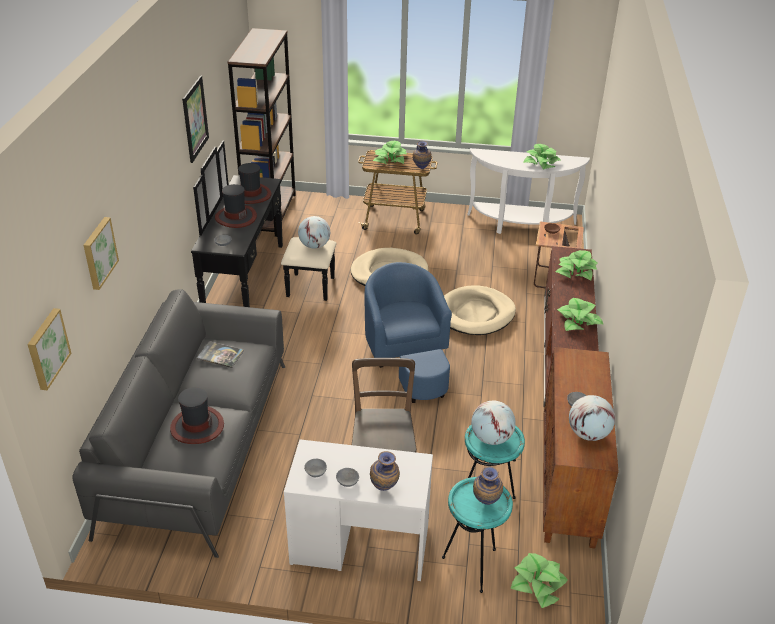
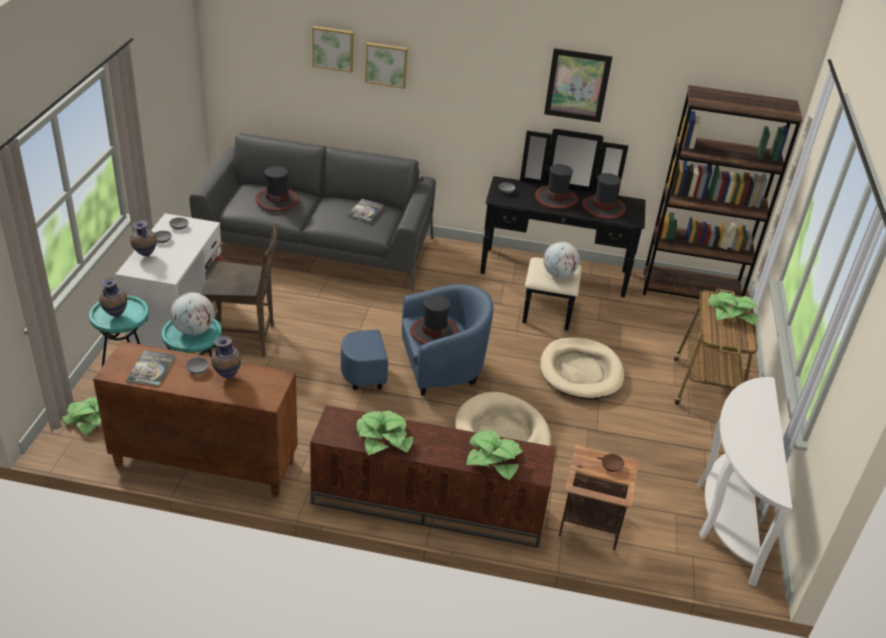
camera: 90 degrees right, 0 degrees up
(47, 348) = (238, 48): picture -> picture (386, 64)
(407, 317) = (434, 332): none -> hat
(421, 169) = (711, 336): vase -> vase (227, 376)
(541, 163) = (751, 445): potted plant -> none
(588, 434) = (151, 369): globe -> book

